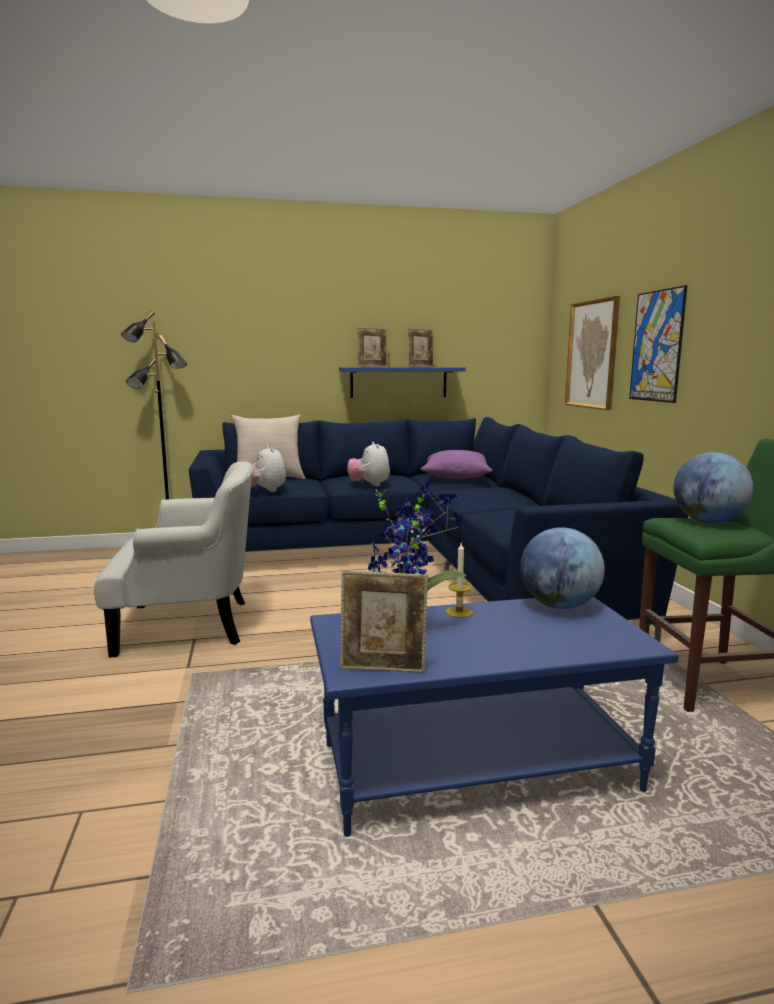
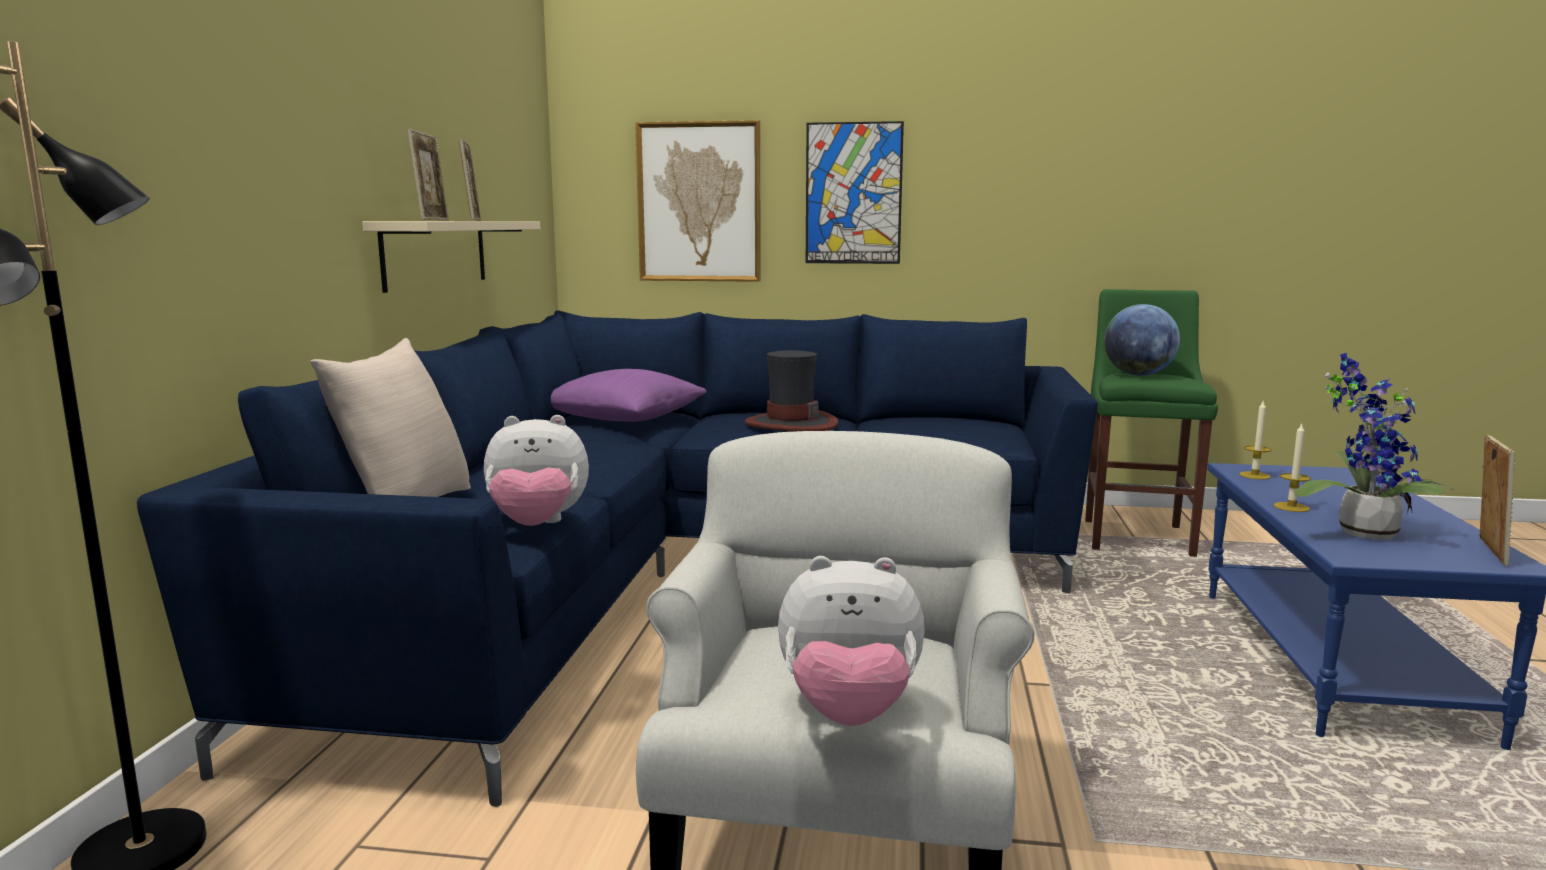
camera: 70 degrees left, 0 degrees up
(369, 485) = (608, 460): plush toy -> plush toy (849, 712)
(398, 382) = (435, 253): blue shelf -> beige shelf
(485, 495) = (791, 424): none -> hat
(559, 605) = (1254, 475): globe -> candle

